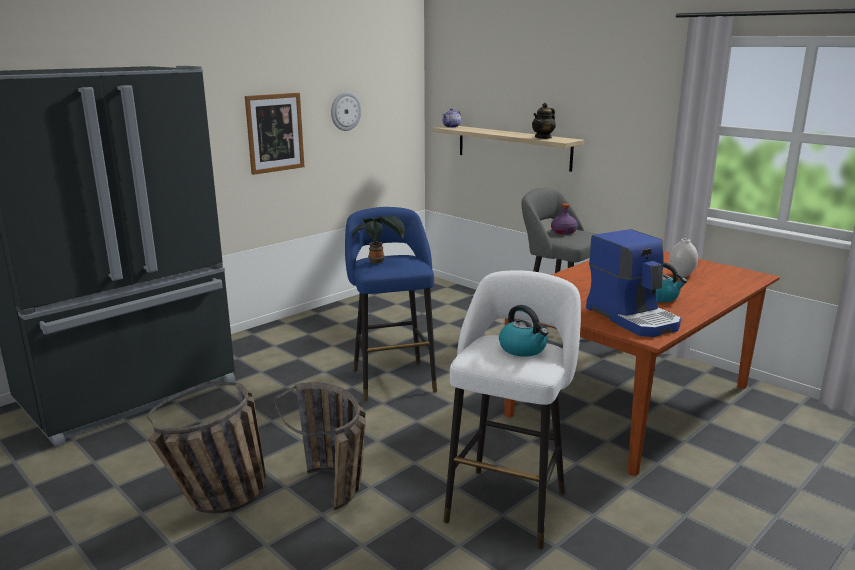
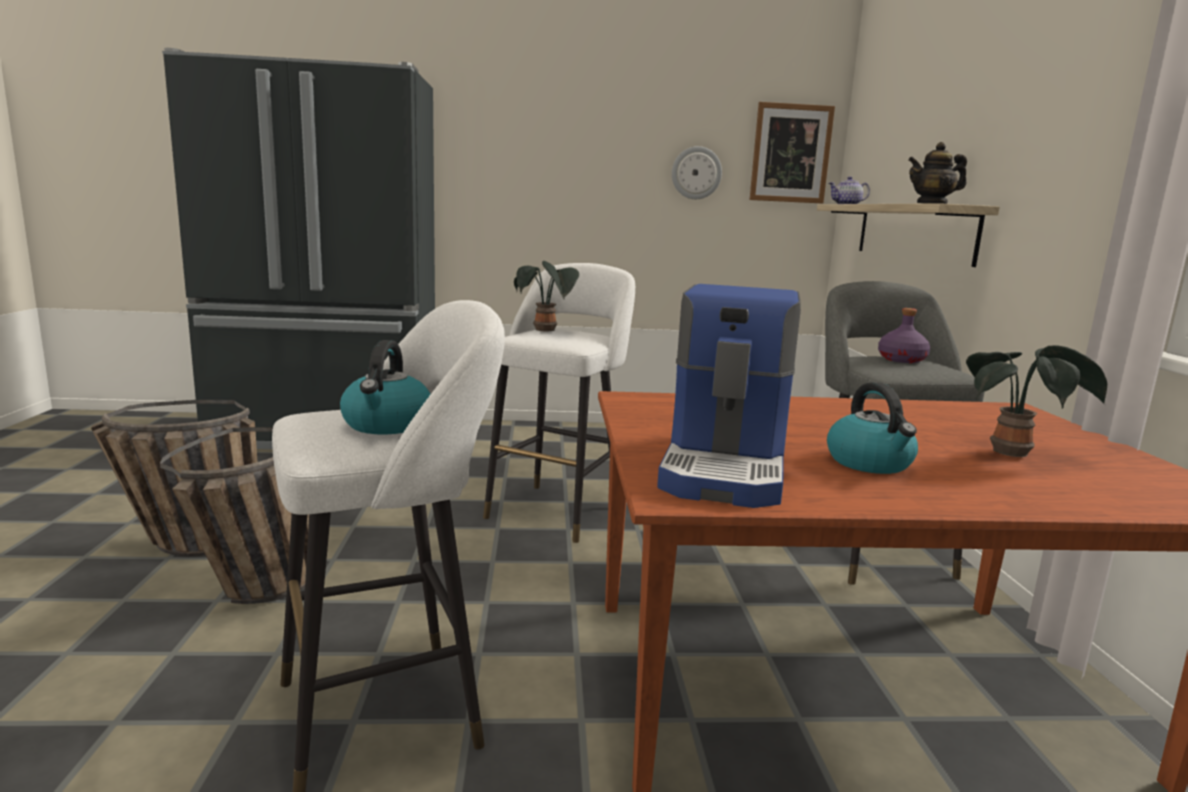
camera: 40 degrees right, 5 degrees down
(275, 133) = (585, 186): picture -> picture (791, 153)
(392, 378) = (558, 509): blue stool -> white stool
(681, 275) = (1014, 454): white vase -> potted plant

